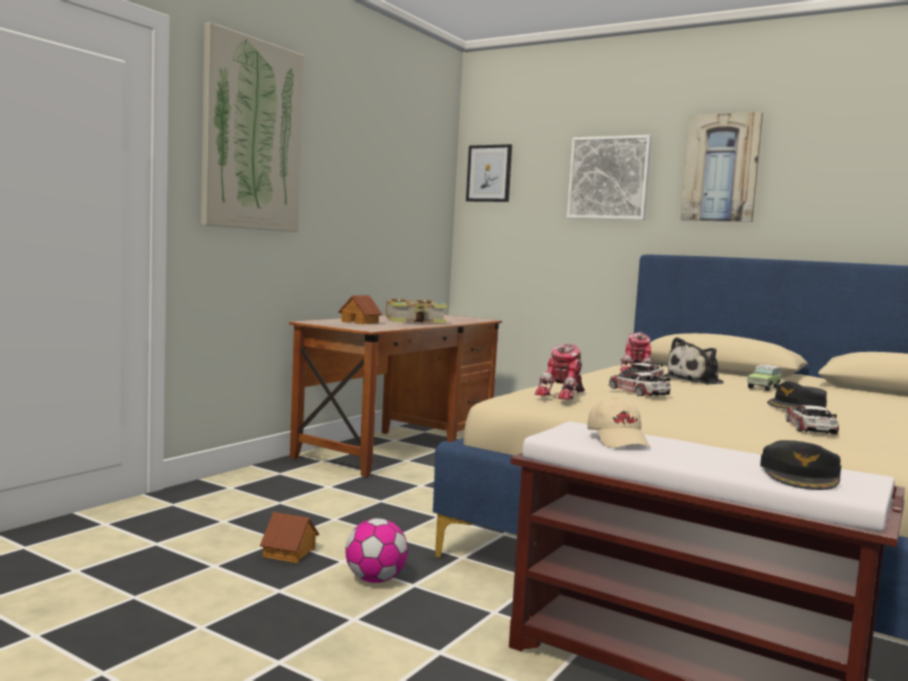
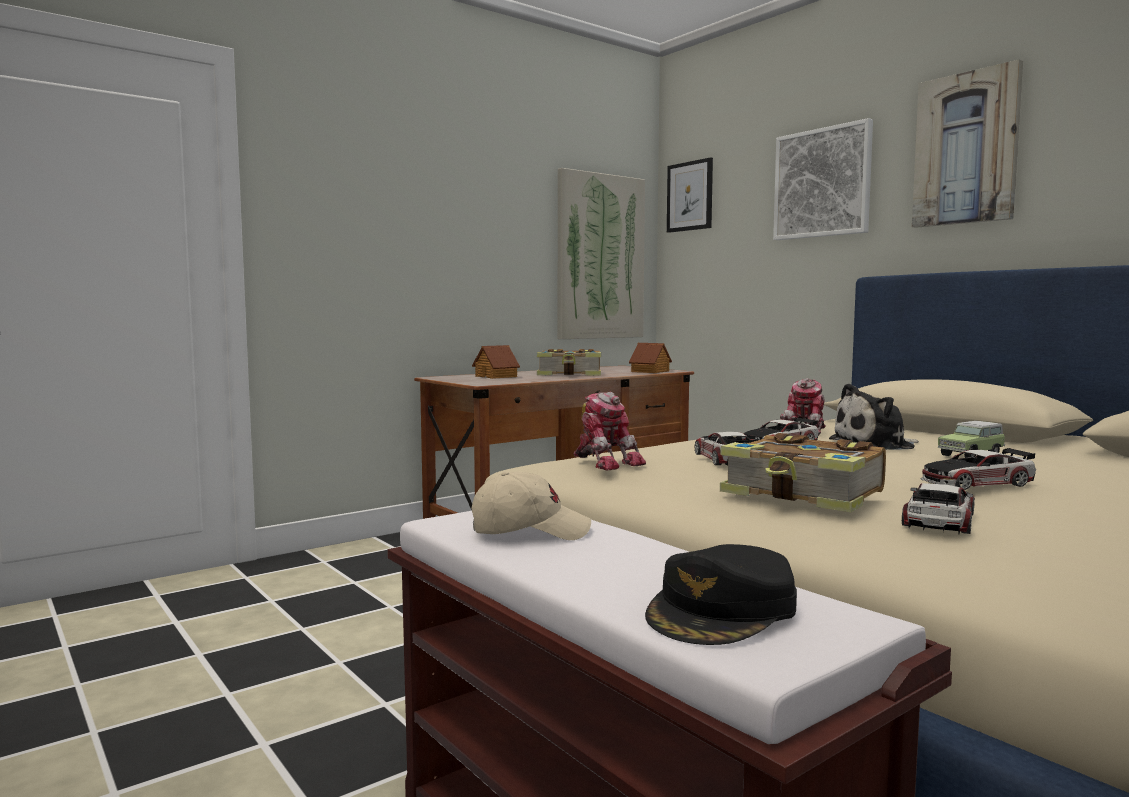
camera: 20 degrees right, 0 degrees up
(252, 135) = (353, 172): picture -> picture (600, 257)
(290, 553) = (294, 645): toy house -> toy house (650, 371)
(375, 580) = (347, 691): football -> none
(563, 394) = (605, 462): toy robot -> toy robot turned 90 degrees counterclockwise
(618, 440) = (530, 531): beige cap -> beige cap turned 105 degrees counterclockwise
(721, 414) = (804, 494): none -> book
(797, 405) = (976, 483): black cap -> toy car

